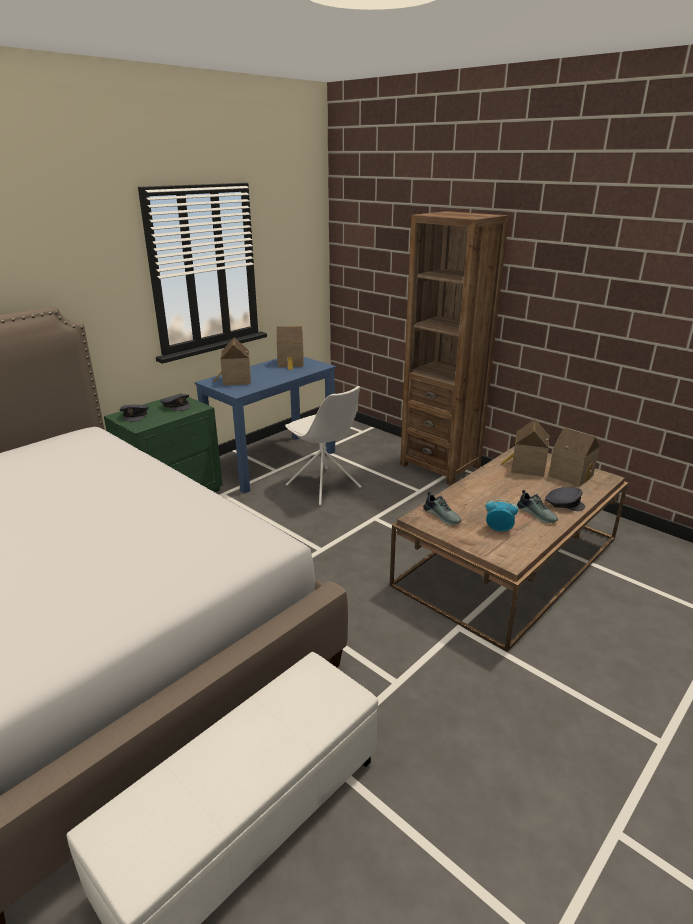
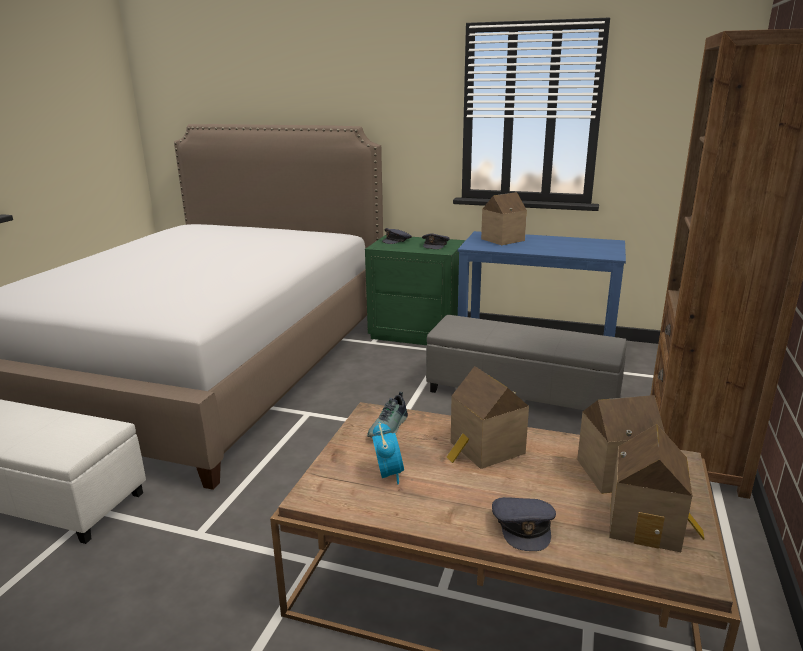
camera: 65 degrees right, 5 degrees down
(291, 363) = (590, 245): toy house -> toy house (484, 449)
(324, 487) = (521, 394): white chair -> grey ottoman
(537, 514) = (462, 503): shoe -> none

